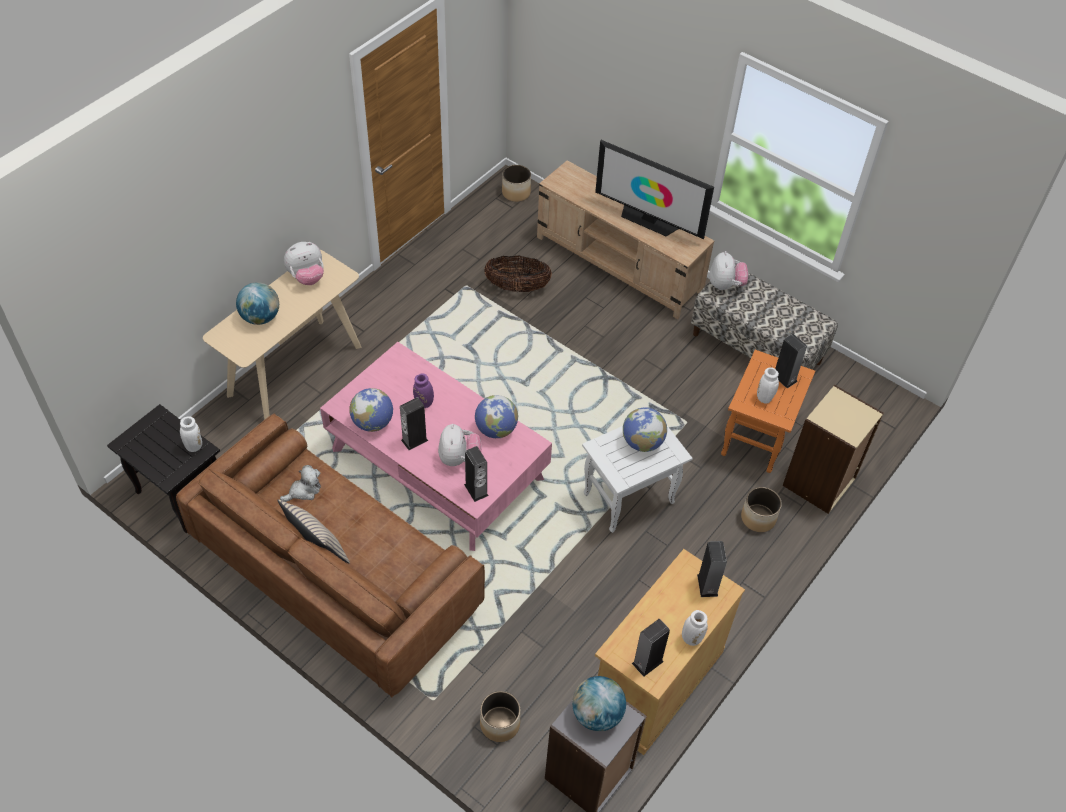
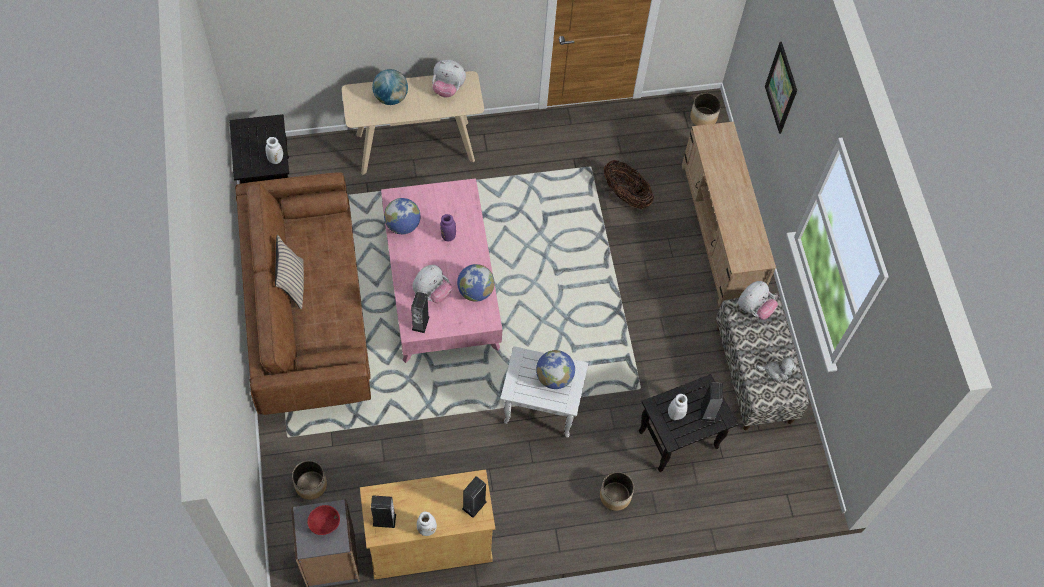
camera: 40 degrees right, 10 degrees up
(304, 490) = (320, 239): plush toy -> plush toy (776, 371)
(414, 440) = (416, 258): speaker -> none
(597, 714) = (324, 524): globe -> red bowl
(614, 82) = (781, 88): none -> picture
(648, 220) = (743, 214): television -> none
(757, 439) = (677, 441): orange side table -> black side table
(819, 482) = (688, 508): beige bookcase -> none

